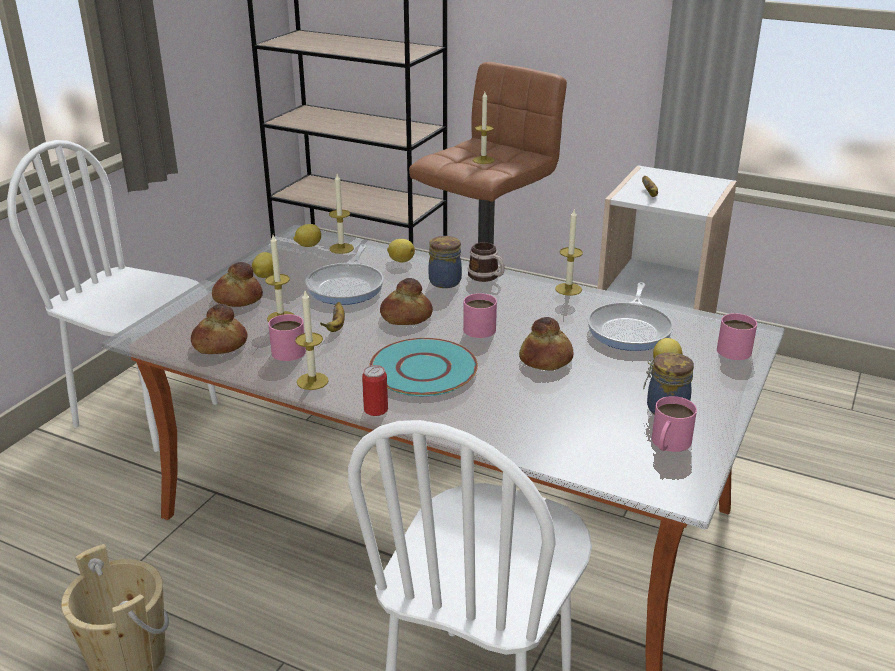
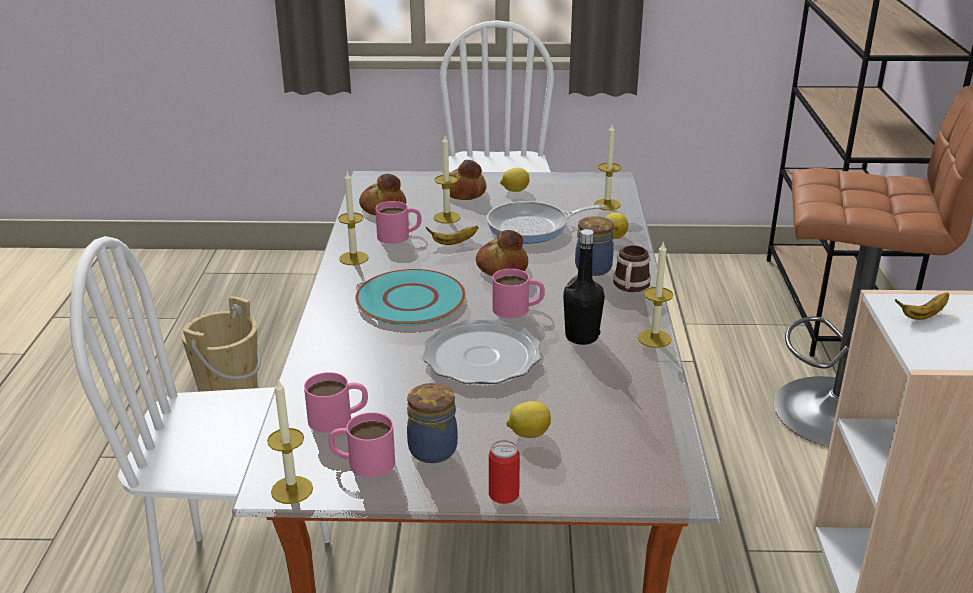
camera: 65 degrees right, 0 degrees up
(308, 246) = (594, 190): lemon -> none
(375, 410) = (327, 295): can -> can (504, 494)
(483, 160) = (865, 198): candle -> candle (292, 490)
(545, 313) = (581, 336): none -> black bottle
(546, 359) = (482, 357): bread -> plate
(630, 329) = (595, 396): frying pan -> none
(733, 347) = (619, 478): pink mug -> pink mug (338, 418)

